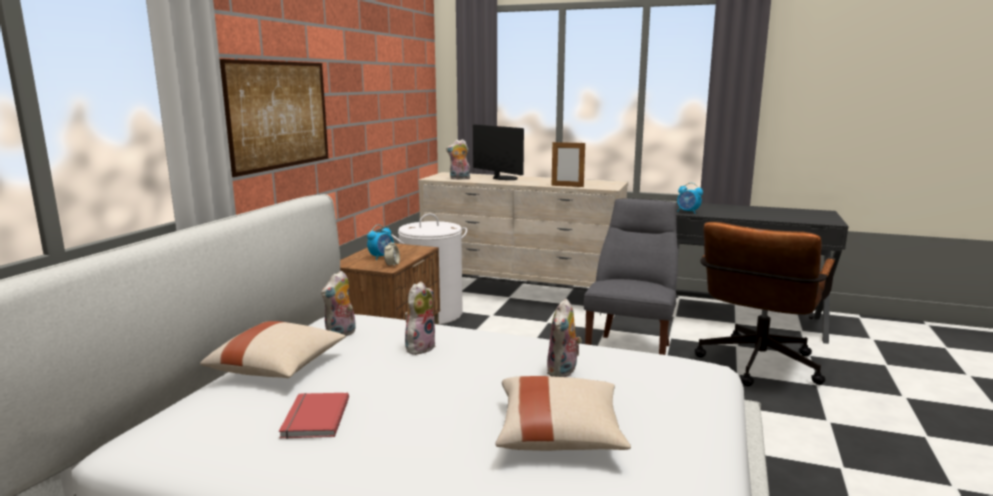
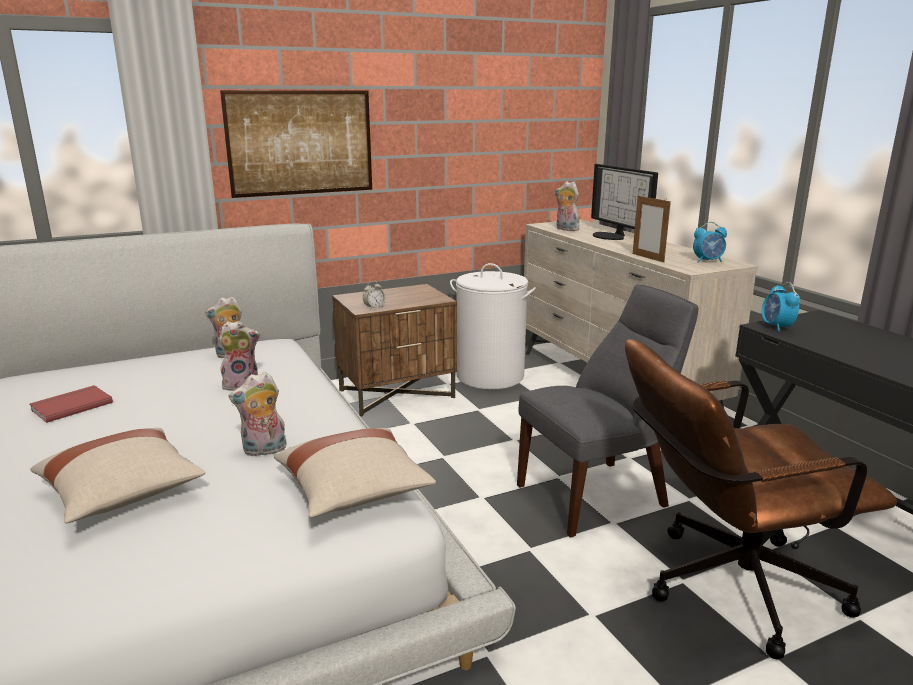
camera: 45 degrees right, 5 degrees up
(279, 368) = (145, 365): beige pillow -> beige pillow (354, 492)
(381, 257) = (387, 298): alarm clock -> alarm clock (708, 261)
(502, 178) = (612, 236): monitor -> monitor turned 150 degrees clockwise

